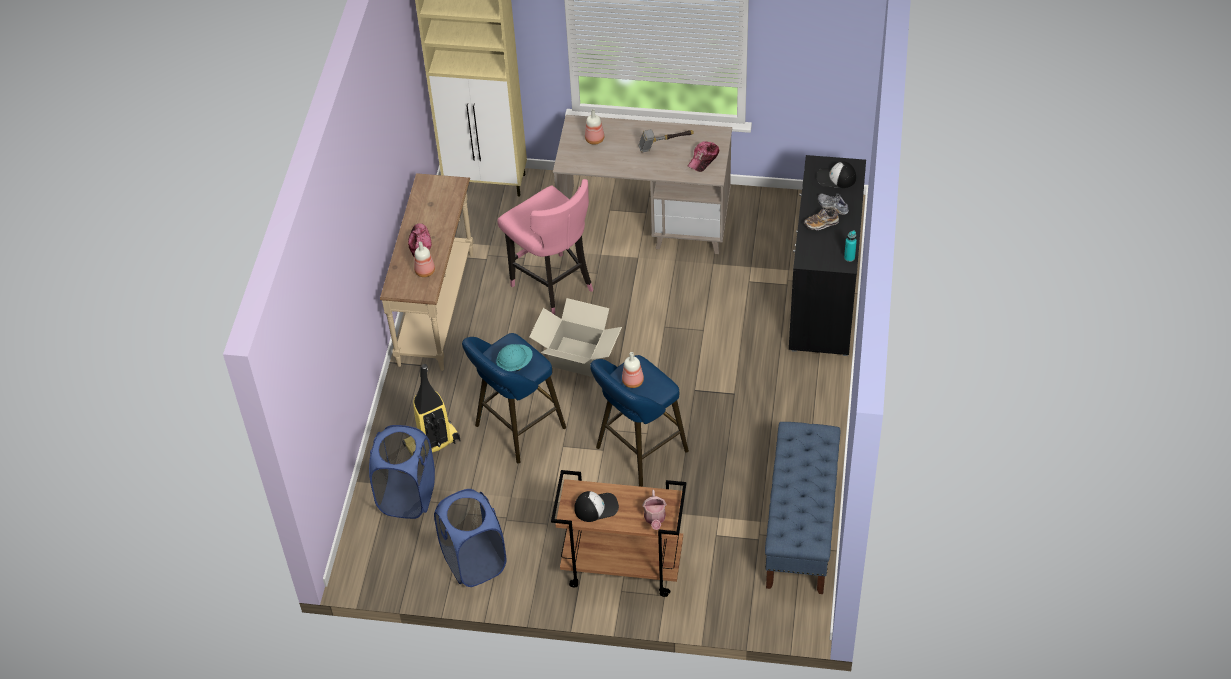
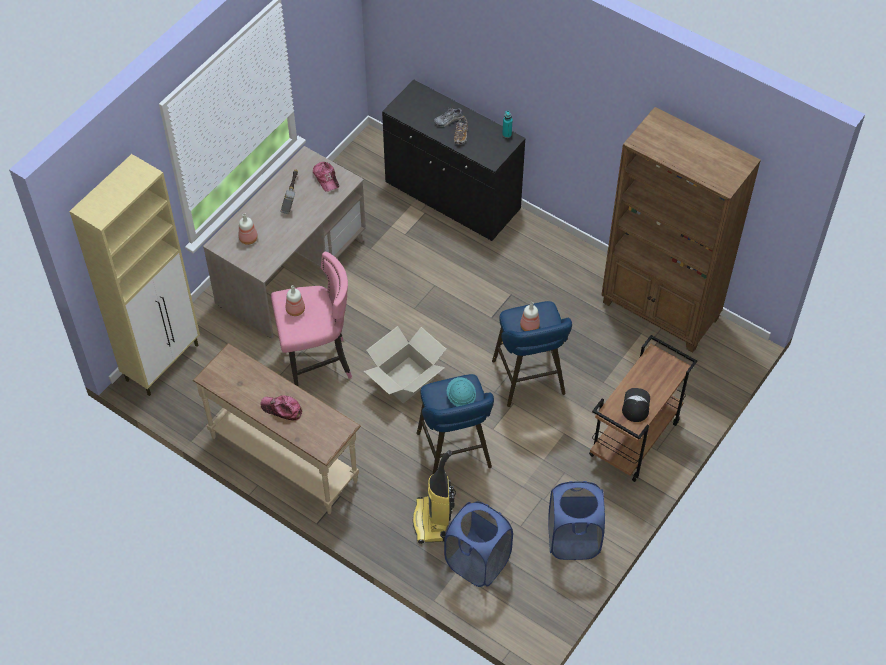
camera: 65 degrees left, 5 degrees up
(424, 271) = (317, 419): bottle -> bottle (295, 310)
(655, 519) = (668, 372): watering can -> none
(800, 527) = (660, 311): blue bench -> brown bookcase
(836, 178) = (420, 105): cap -> none

